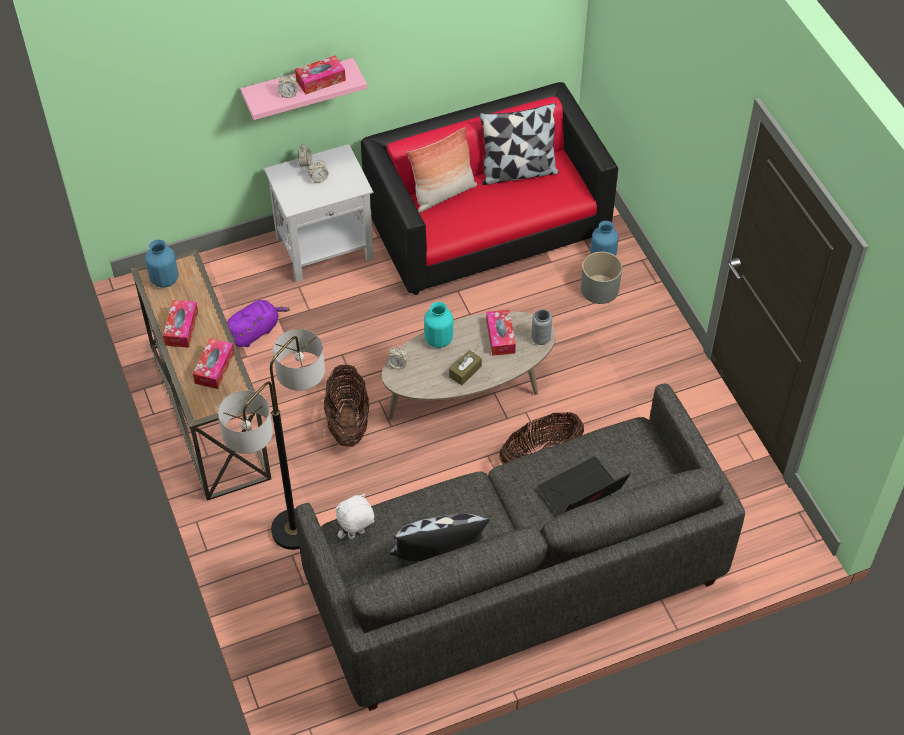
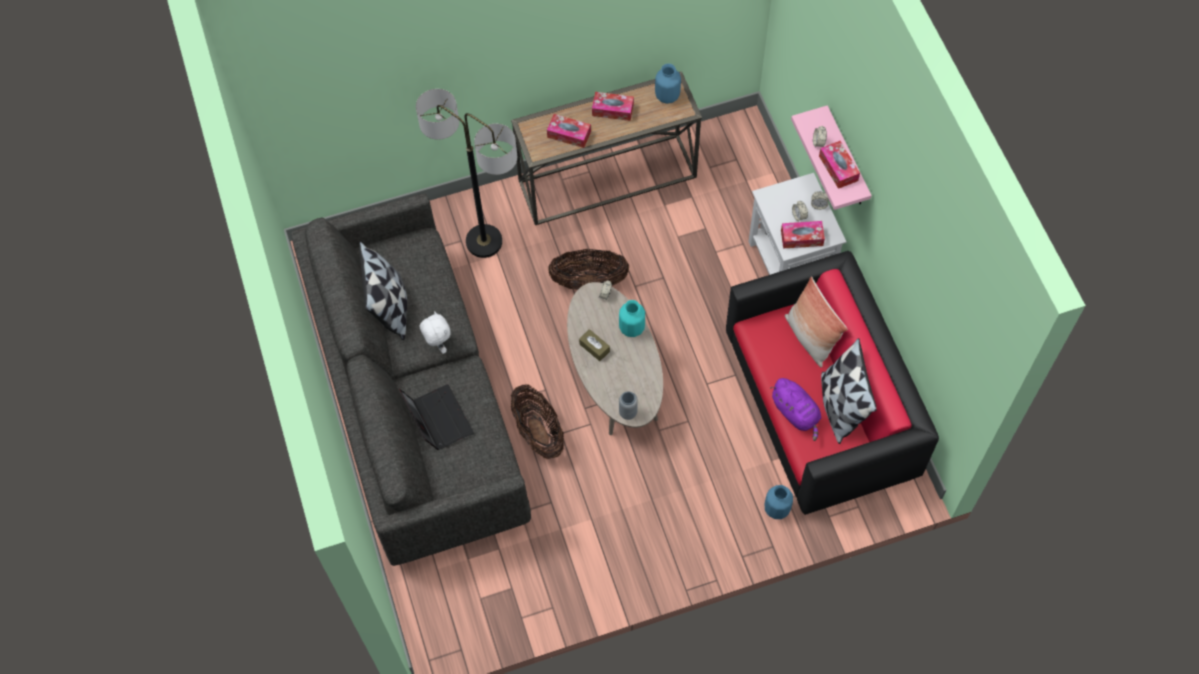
camera: 95 degrees right, 10 degrees up
(254, 332) = (691, 210): purple plush toy -> purple plush toy (796, 413)
(356, 535) = (418, 250): white plush toy -> white plush toy (438, 344)
(500, 337) = (632, 379): tissue box -> tissue box (802, 238)
(600, 289) = (734, 502): grey planter -> none

